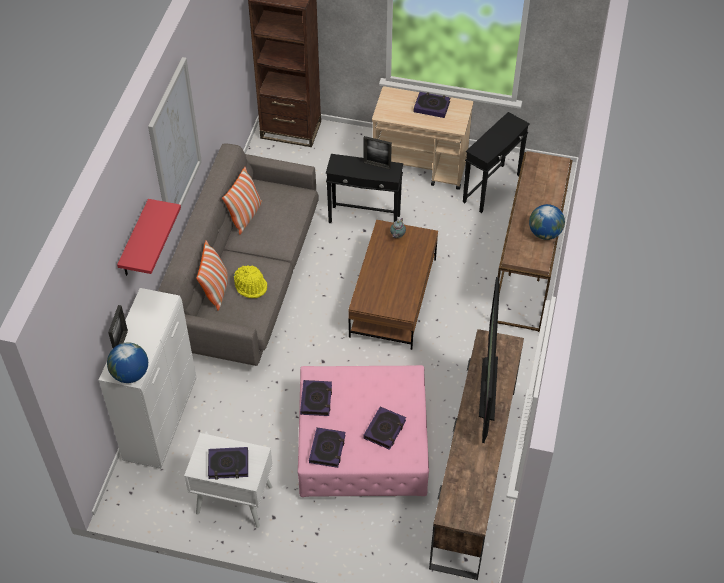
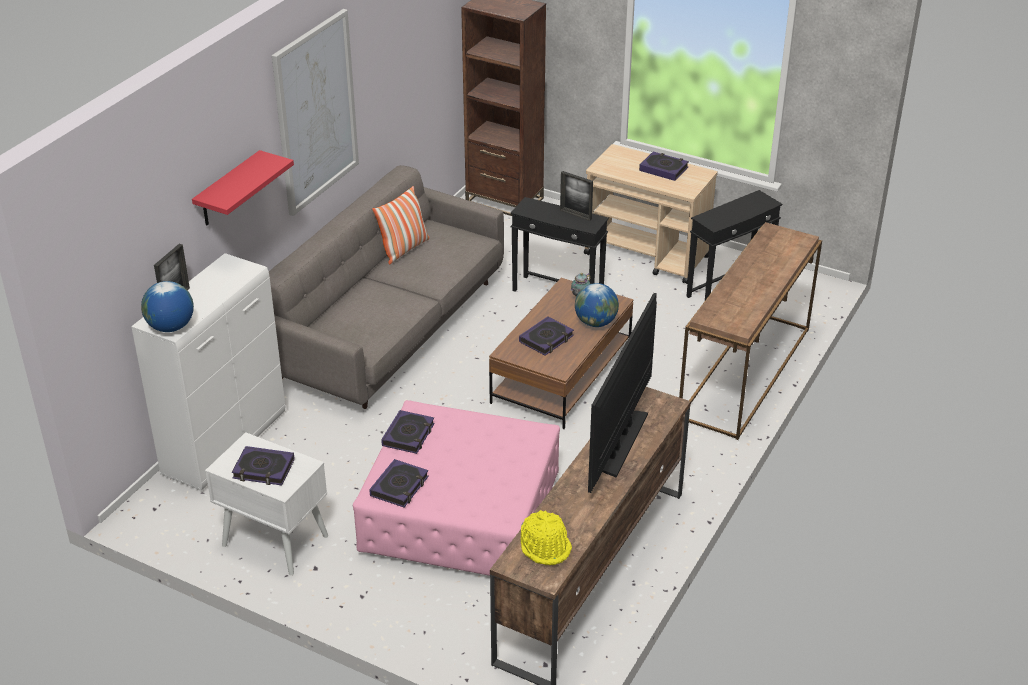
camera: 15 degrees right, 15 degrees down
(216, 290) = (336, 310): pillow -> none
(251, 286) = (379, 312): yellow hat -> yellow hat (545, 547)
(385, 430) = (481, 480): book -> book (546, 339)
(545, 233) = (757, 301): globe -> globe (596, 323)

